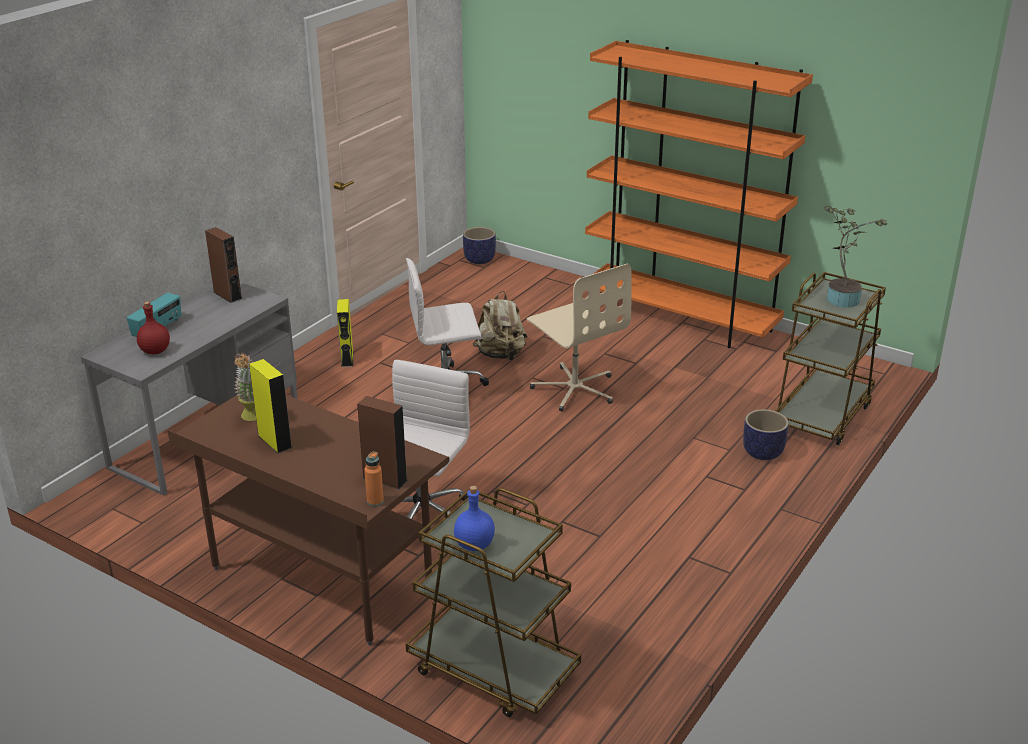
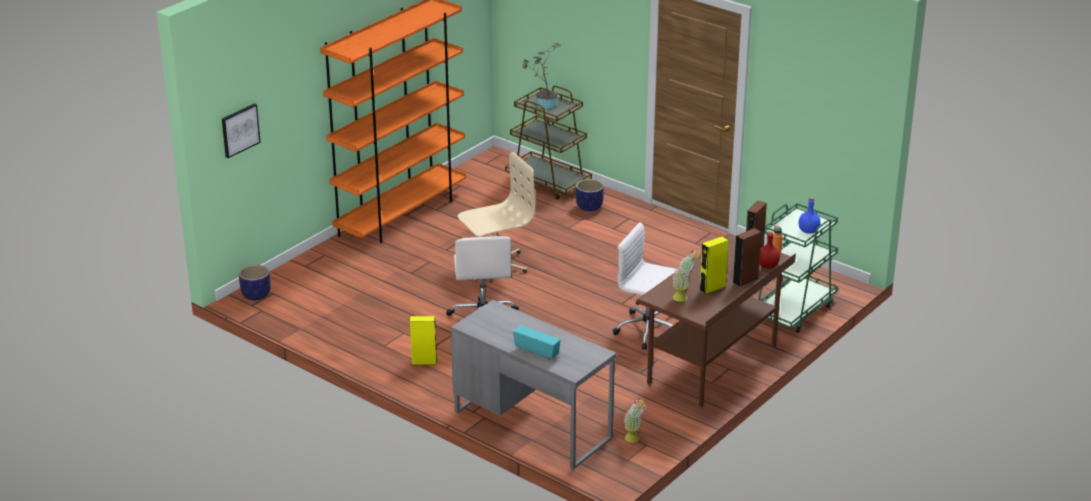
camera: 85 degrees left, 0 degrees up
(154, 512) = (634, 440): none -> potted plant
(155, 351) = (572, 350): red bottle -> red bottle (768, 266)
(227, 295) = (483, 325): brown speaker -> brown speaker (745, 280)
(492, 669) = (793, 310): brown cart -> green cart
(501, 355) = (436, 292): beige backpack -> none
(509, 79) = (239, 130): none -> picture

